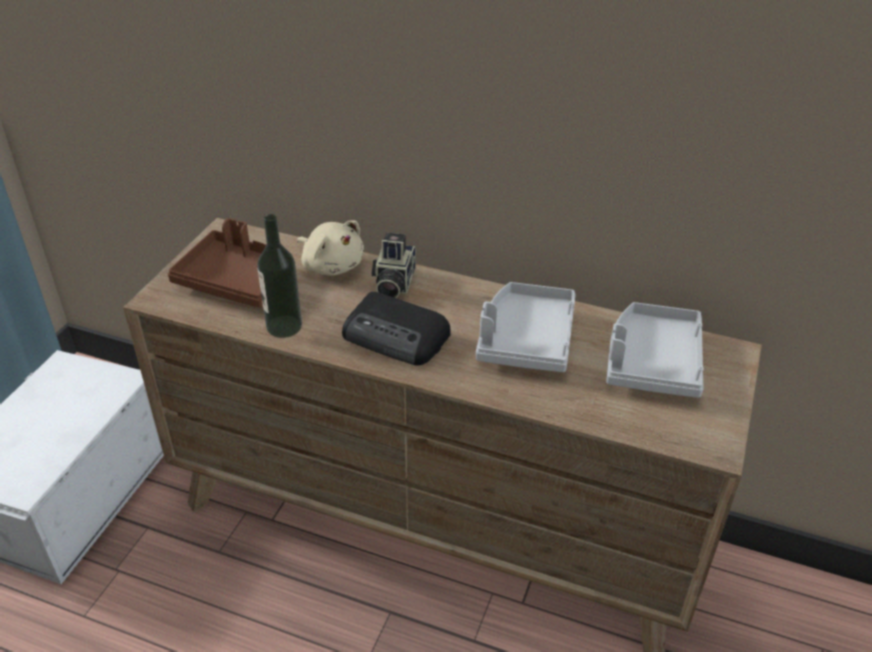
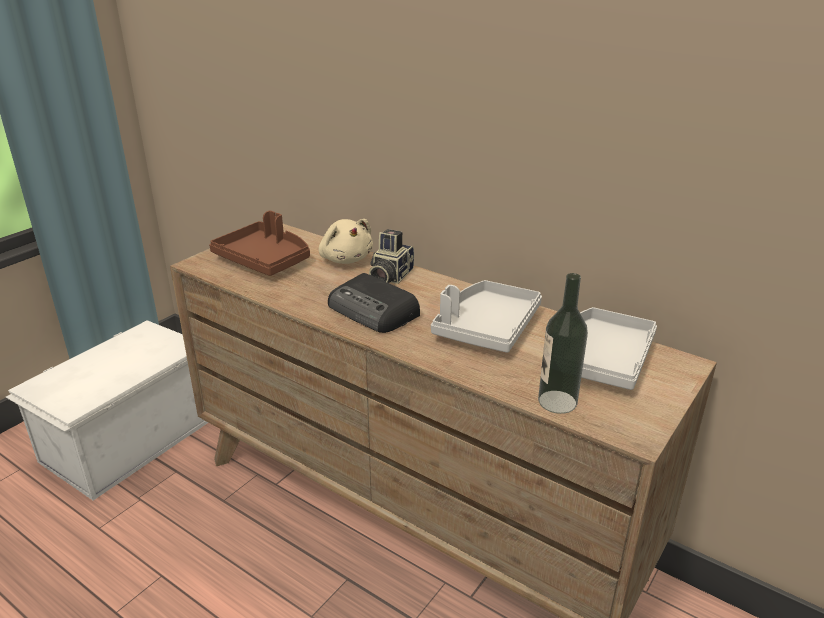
camera: 15 degrees right, 10 degrees down
(284, 326) = (285, 293): bottle -> bottle (557, 402)

